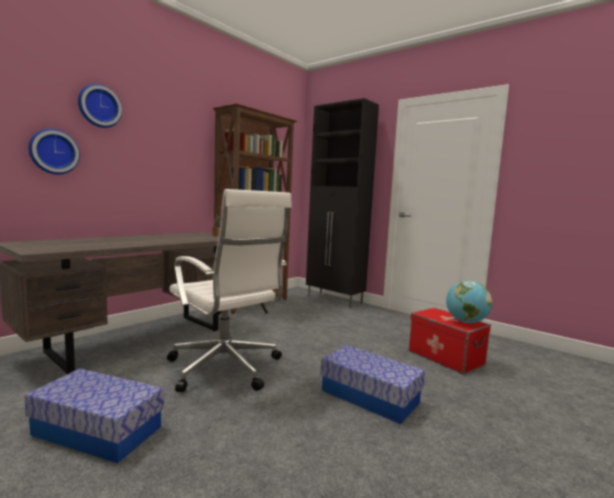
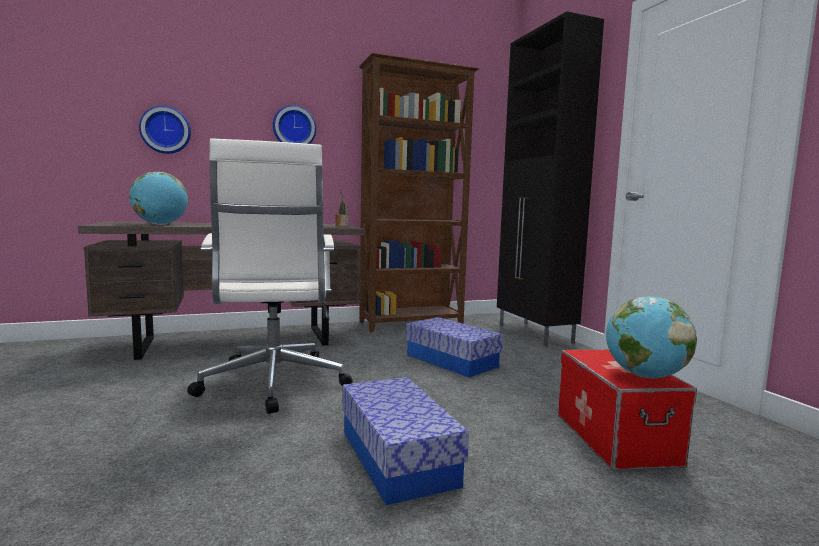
camera: 30 degrees right, 0 degrees up
(85, 246) = (160, 224): none -> globe
(97, 431) = (78, 411): storage box -> storage box (451, 361)
(99, 106) = (214, 78): wall clock -> wall clock (294, 128)

